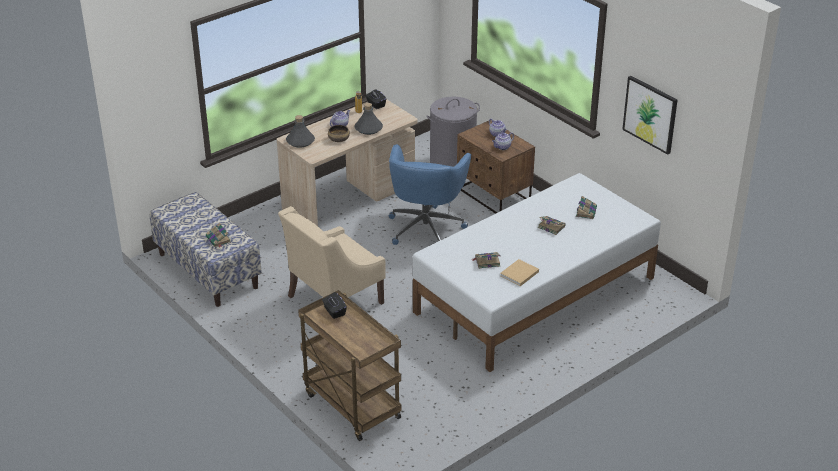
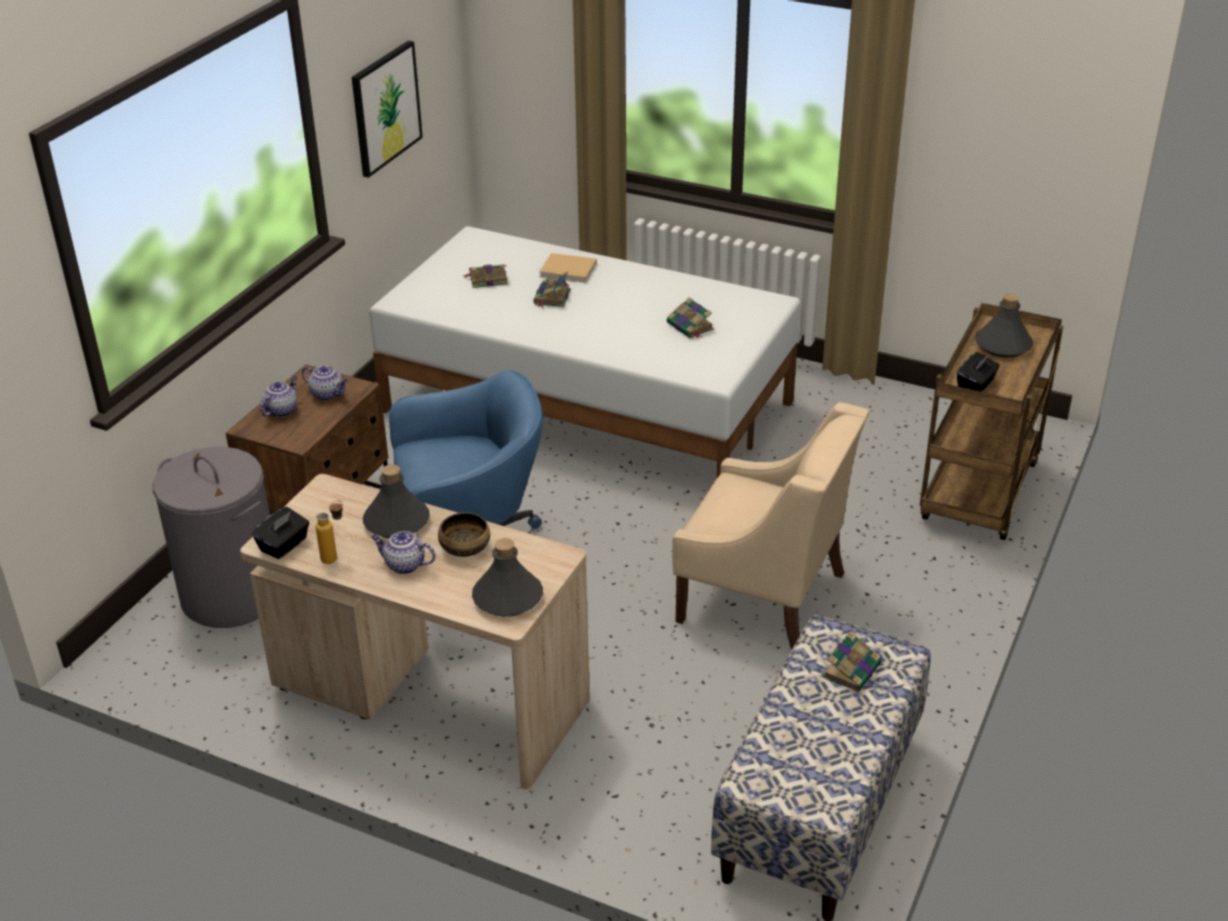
camera: 115 degrees left, 0 degrees up
(361, 338) = (1003, 345): none -> grey bottle
(518, 274) = (696, 296): beige book -> beige book (569, 270)

